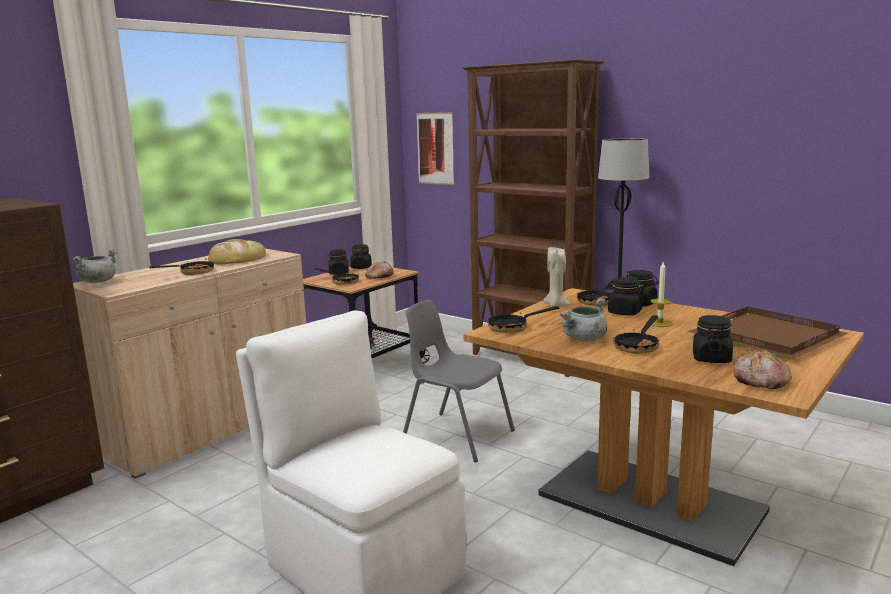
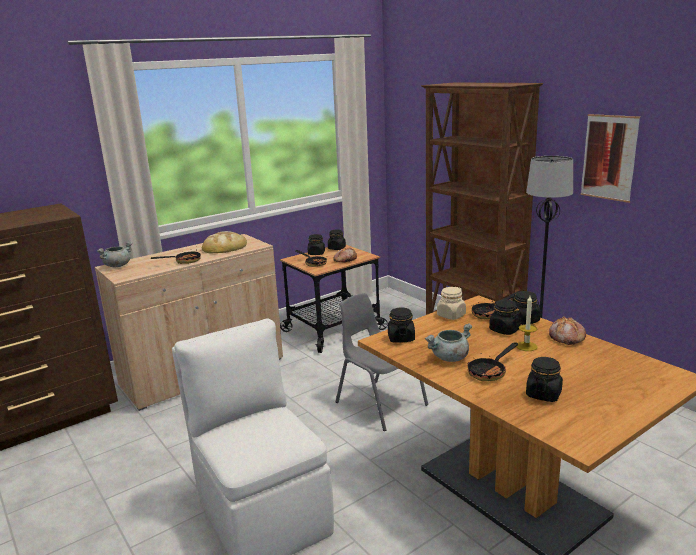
camera: 15 degrees right, 5 degrees up
(435, 148) = (409, 147): picture -> picture (609, 157)
(514, 328) = (401, 338): frying pan -> black jar
(555, 305) = (451, 315): beige candle -> beige jar
(760, 380) = (569, 426): bread -> bread (566, 338)
(765, 336) = (612, 373): brown tray -> none

